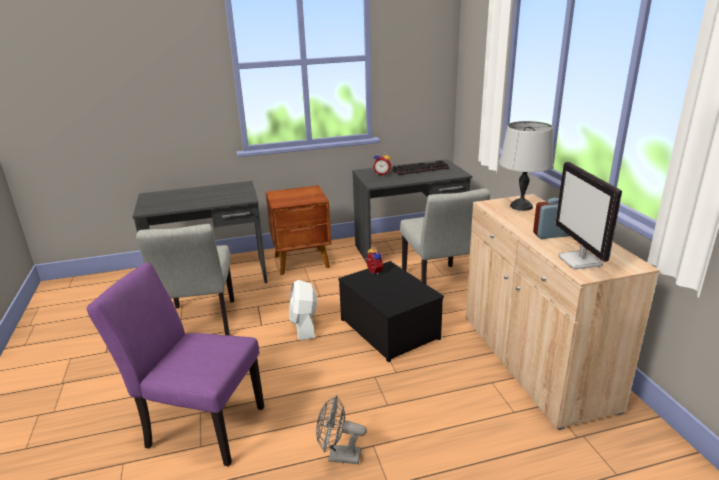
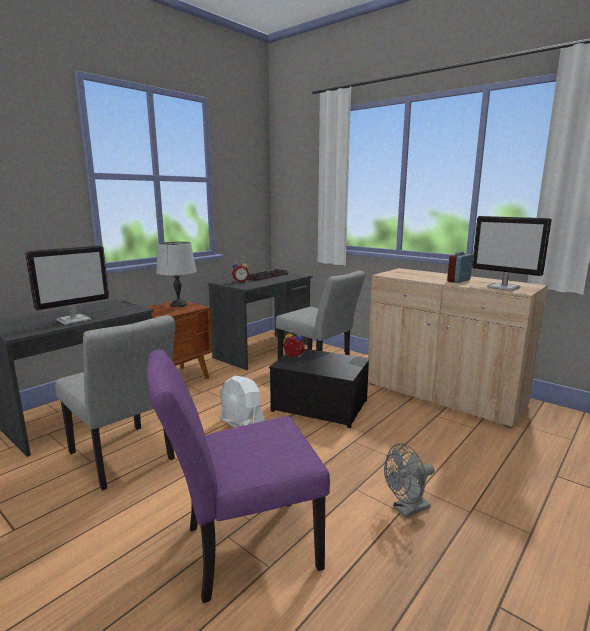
camera: 35 degrees left, 10 degrees down
(192, 202) = (74, 320): none -> monitor
(520, 206) = (407, 273): grey table lamp -> grey table lamp (178, 305)

